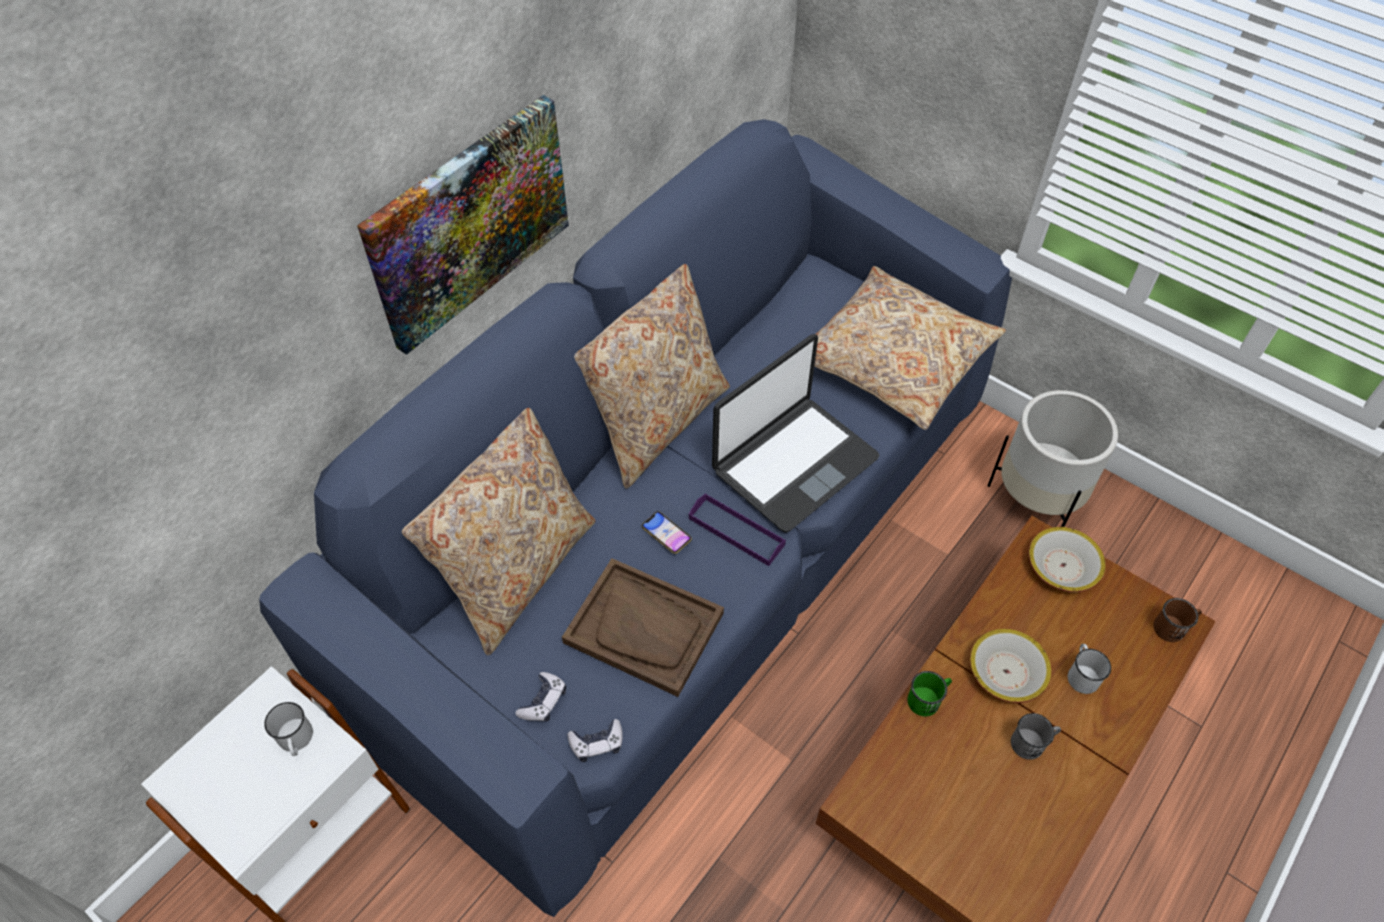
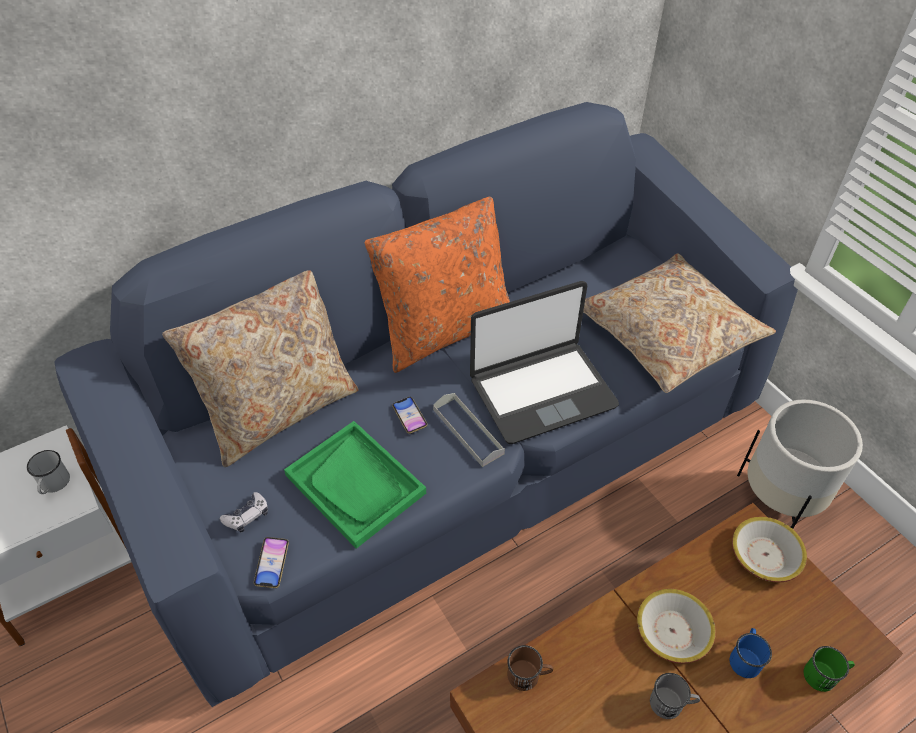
camera: 20 degrees right, 5 degrees down
(469, 222) = (296, 103): picture -> none
(597, 743) = (272, 564): game controller -> phone
(644, 628) = (356, 484): brown tray -> green tray
(657, 421) = (444, 329): beige pillow -> orange pillow
(736, 531) = (468, 431): purple tray -> grey tray
(928, 699) = (588, 630): green mug -> green mug (824, 675)
(1081, 674) = (745, 658): white mug -> blue mug
(1173, 627) = (856, 645): brown mug -> brown mug (528, 675)

